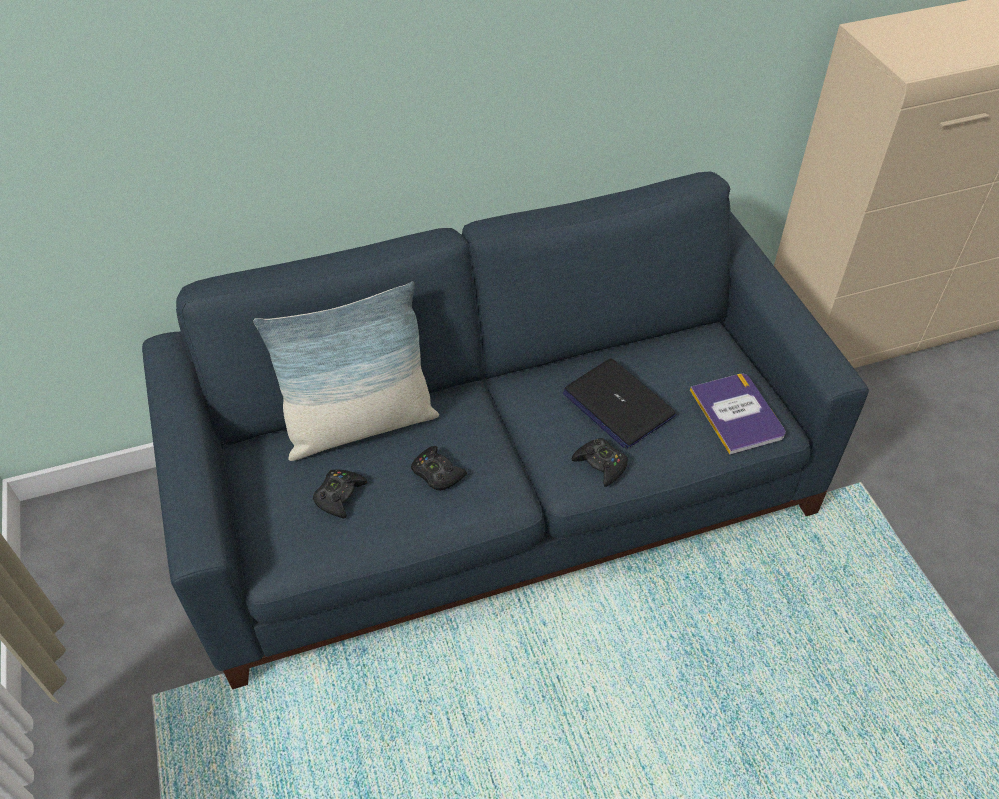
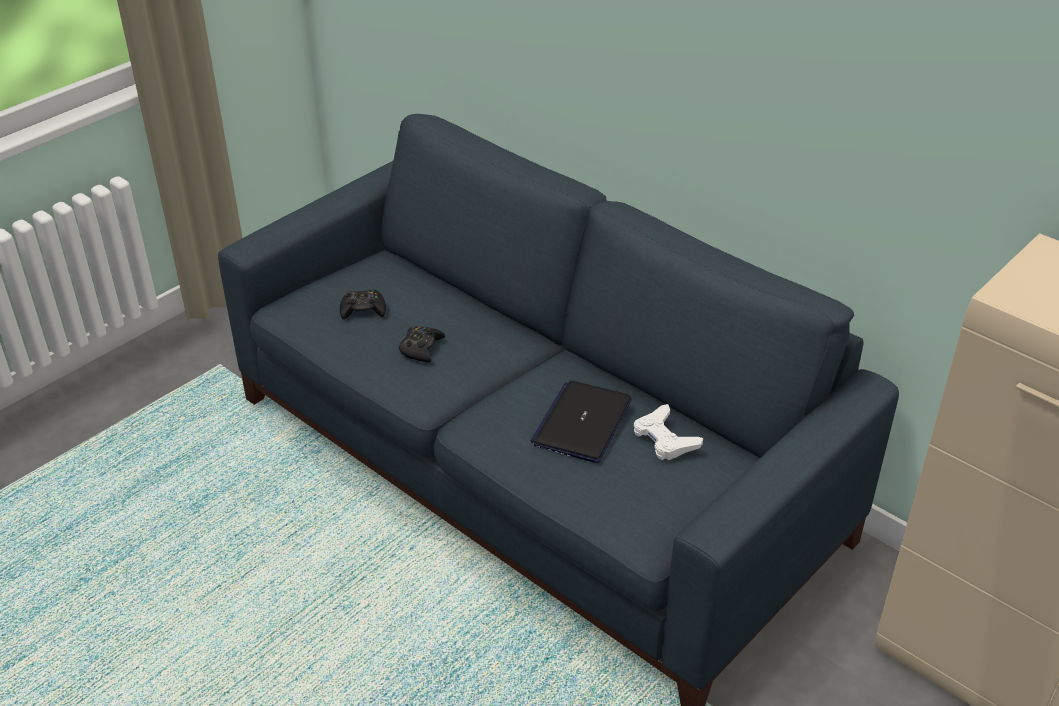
camera: 60 degrees right, 10 degrees down
(360, 425) = (444, 295): pillow -> none
(601, 465) = (501, 435): black game controller -> none
(666, 364) = (664, 439): none -> white game controller
(737, 414) = (639, 505): book -> none

